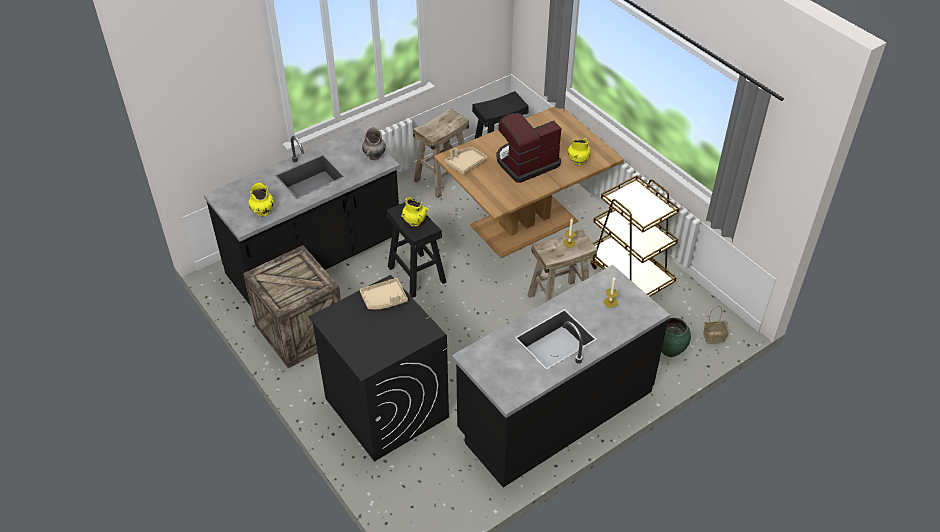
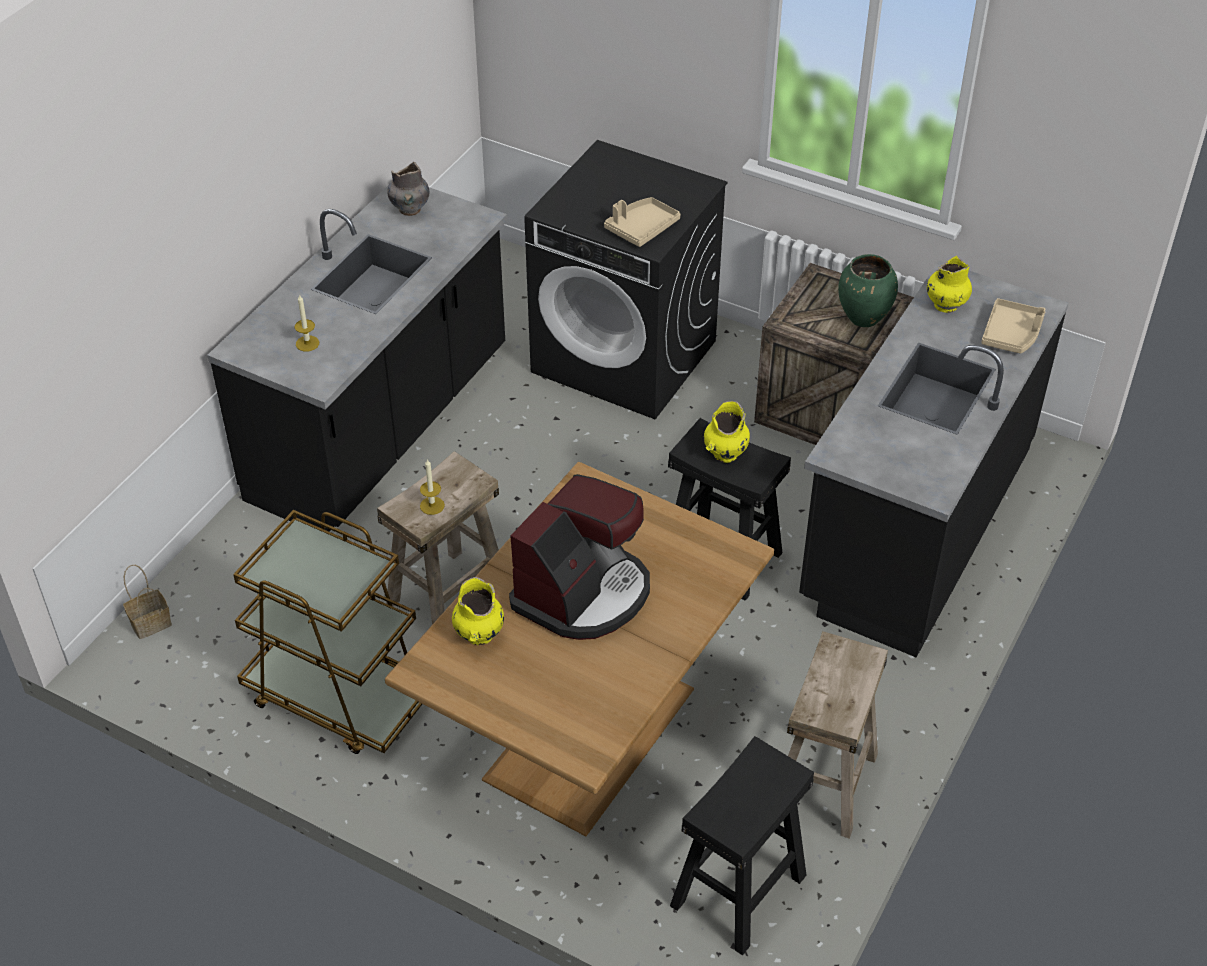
camera: 155 degrees right, 0 degrees up
(374, 156) = (862, 461): grey vase -> grey vase (410, 209)
(465, 163) = (700, 549): beige tray -> beige tray (1011, 334)
(669, 350) = (225, 574): green vase -> green vase (864, 319)

